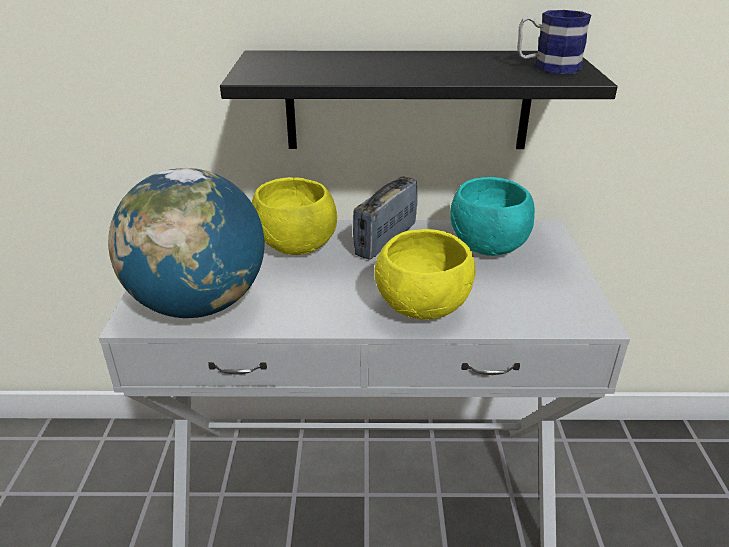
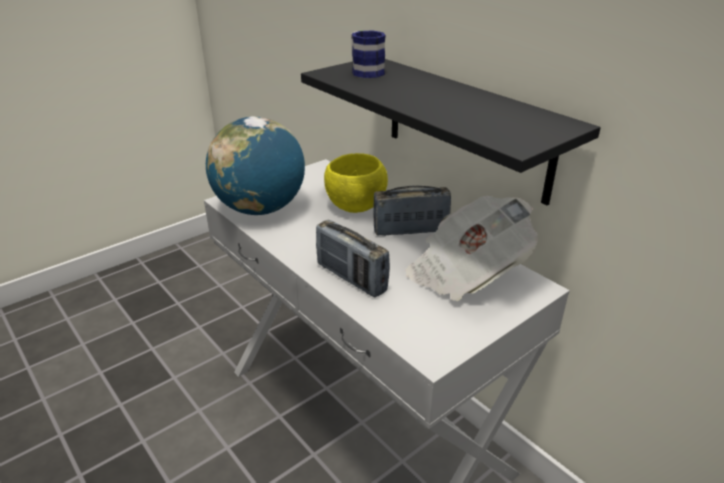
camera: 50 degrees right, 0 degrees up
(424, 308) = (351, 278): yellow bowl -> radio
(488, 247) = (466, 272): turquoise bowl -> newspaper
(547, 67) = (518, 129): mug -> mug (364, 71)

